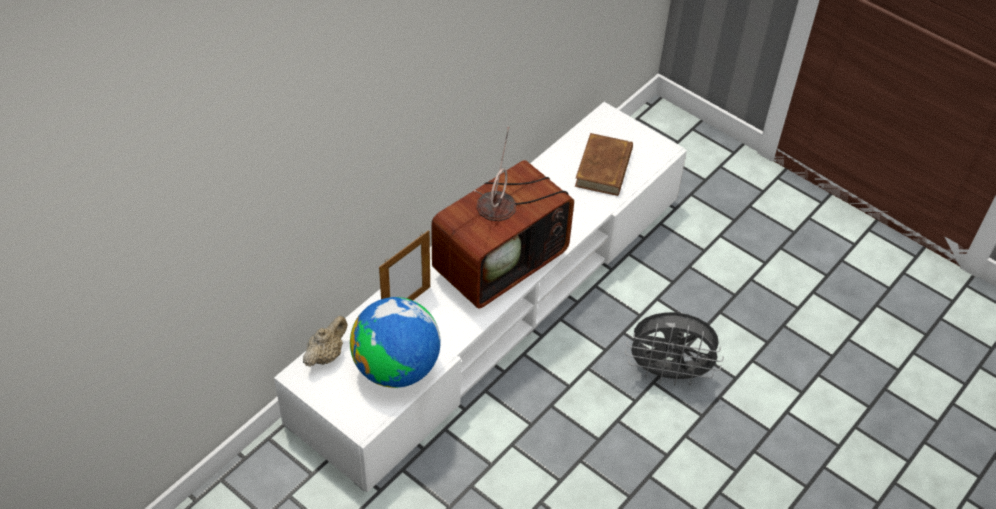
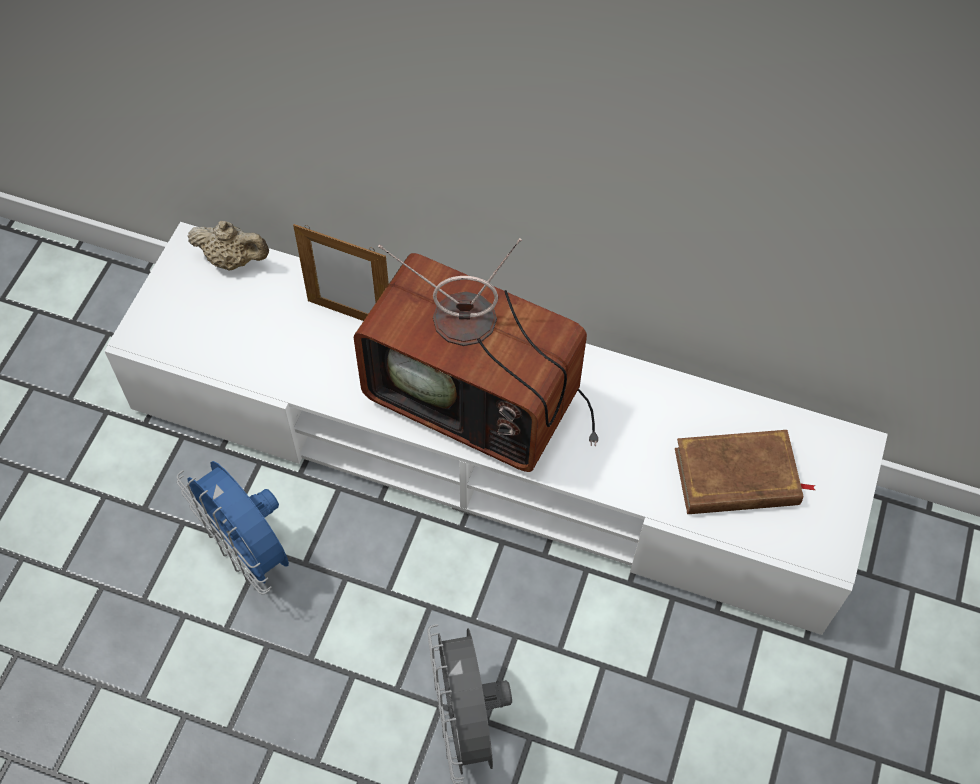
camera: 70 degrees right, 10 degrees up
(397, 368) = (240, 342): globe -> none
(510, 452) = (249, 551): none -> blue fan

